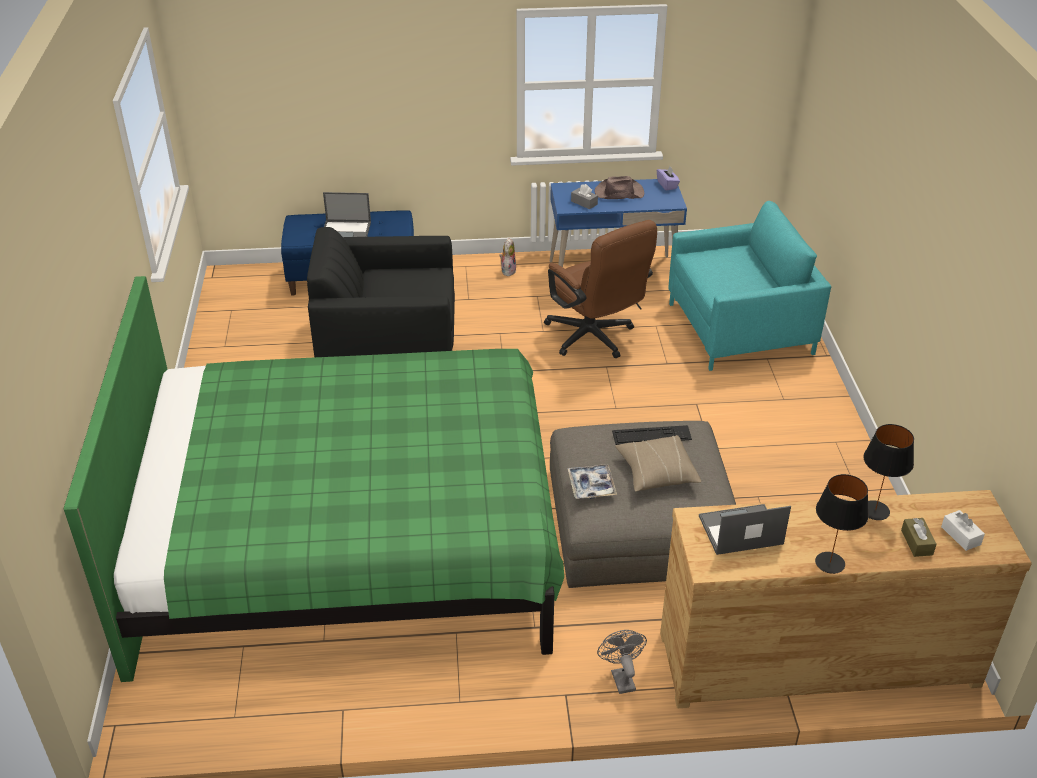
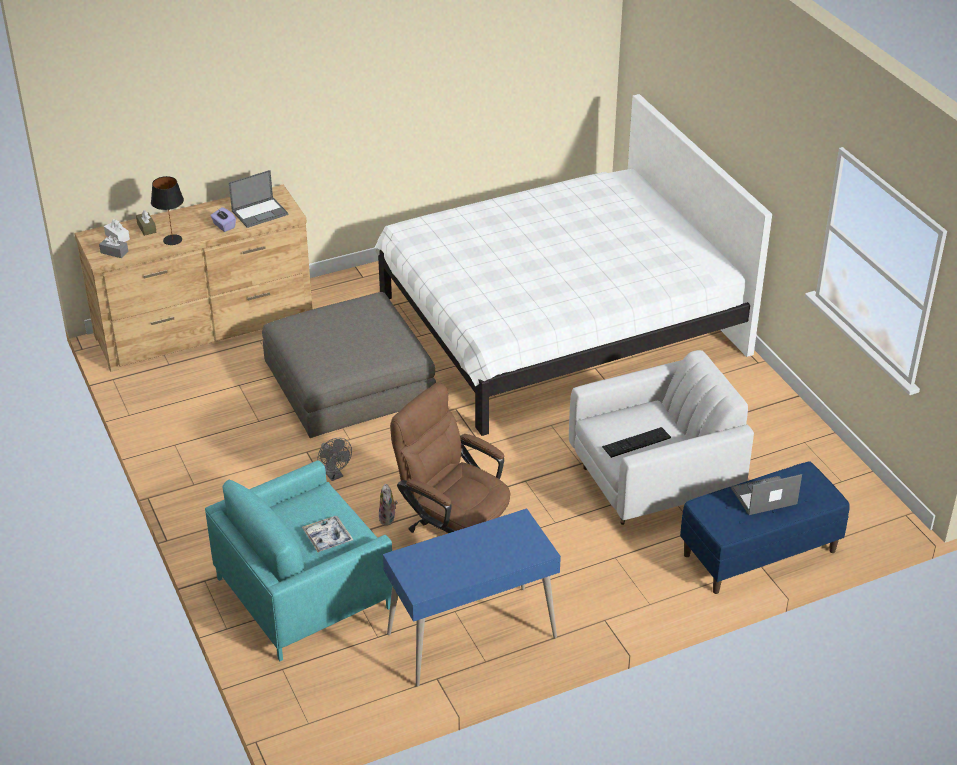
camera: 160 degrees right, 0 degrees up
(347, 538) = (559, 323): green bed -> white bed
(388, 344) = (655, 481): black armchair -> white armchair
(507, 270) = (597, 610): plush toy -> plush toy (388, 519)
(584, 203) = (504, 532): grey tissue box -> grey tissue box (114, 252)
(591, 486) = (380, 310): tray -> tray (327, 538)
(618, 193) = (472, 559): brown hat -> none
(621, 677) = (331, 292): grey fan -> grey fan (334, 475)
(651, 435) = (348, 354): keyboard -> keyboard (636, 442)
(656, 473) = (335, 328): beige pillow -> none
(667, 185) = (418, 587): purple tissue box -> purple tissue box (224, 226)
(830, 562) = (202, 208): black table lamp -> none

